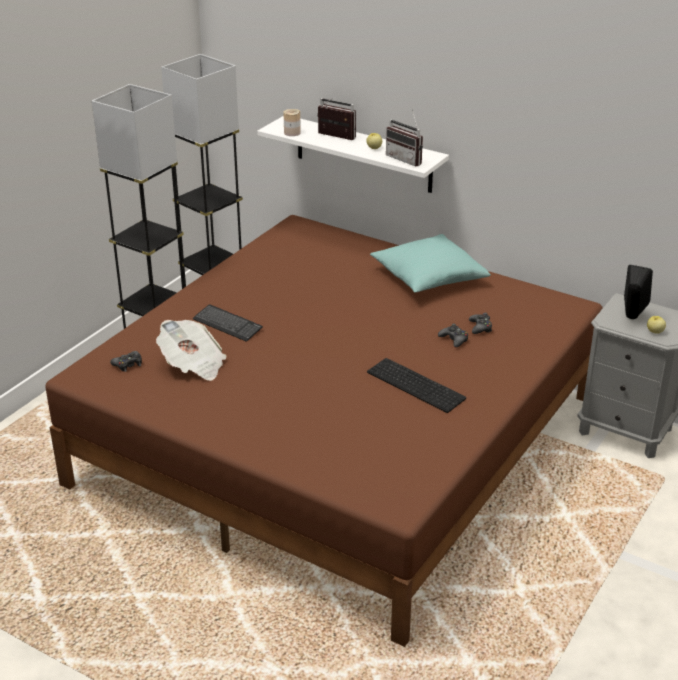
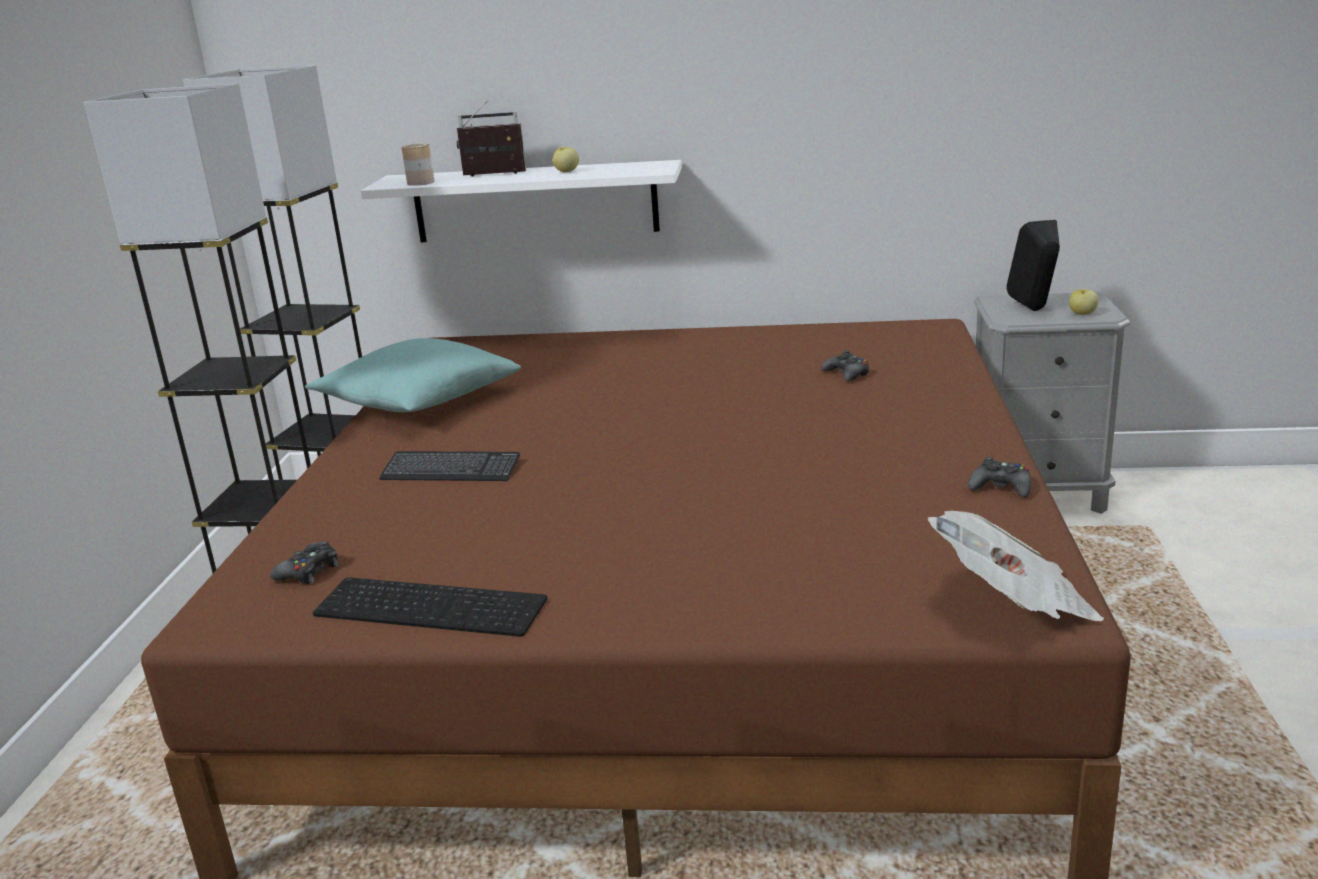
camera: 25 degrees left, 10 degrees down
(193, 365) = (441, 536): newspaper -> newspaper (1013, 605)
(407, 159) = (630, 170): radio -> none
(417, 385) = (850, 453): keyboard -> keyboard (434, 605)
(428, 277) = (705, 347): turquoise pillow -> turquoise pillow (417, 401)
(454, 339) = (829, 394): black game controller -> black game controller (1001, 487)

